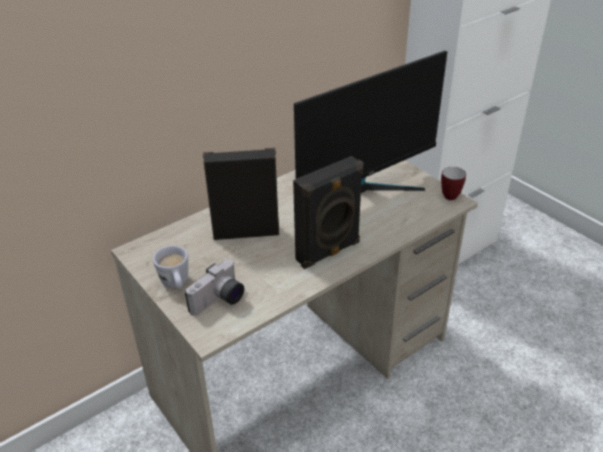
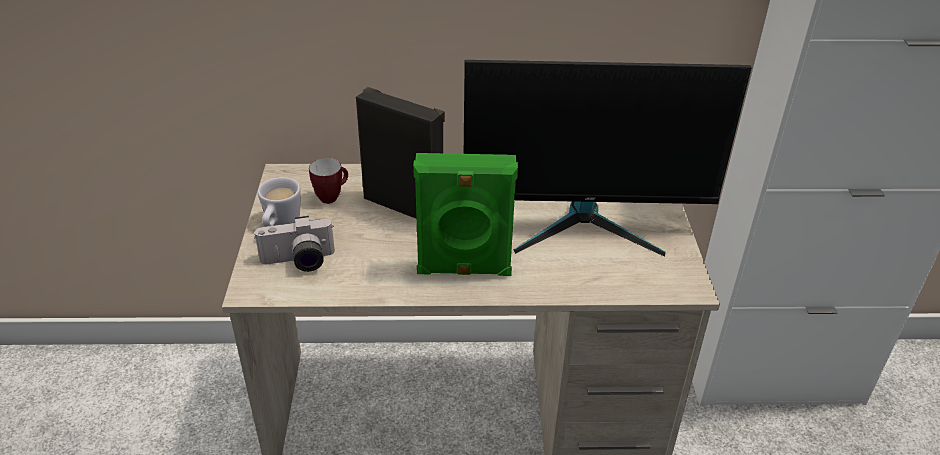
camera: 35 degrees right, 0 degrees up
(329, 252) = (464, 270): black speaker -> green speaker
(449, 195) = (691, 276): mug -> mug (332, 197)

